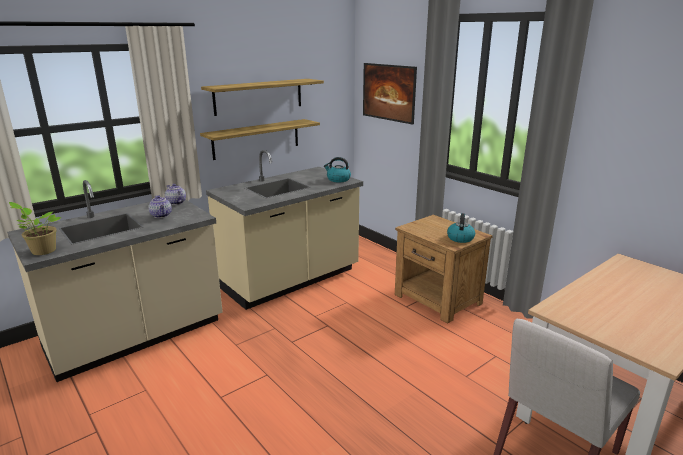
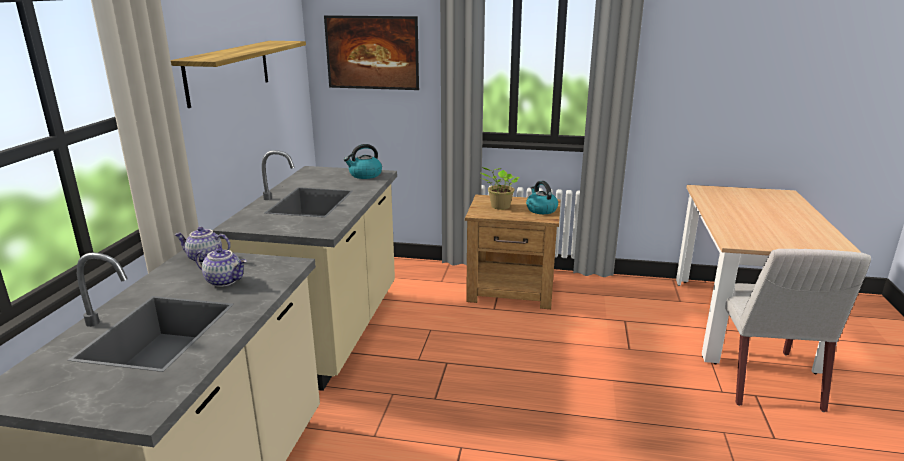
camera: 40 degrees left, 0 degrees up
(42, 251) = (130, 401): potted plant -> potted plant (499, 207)
(256, 139) = (233, 138): shelf -> none

